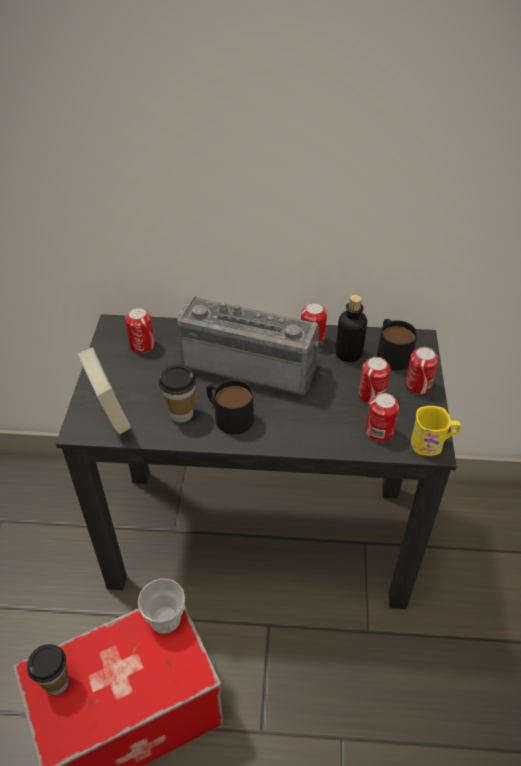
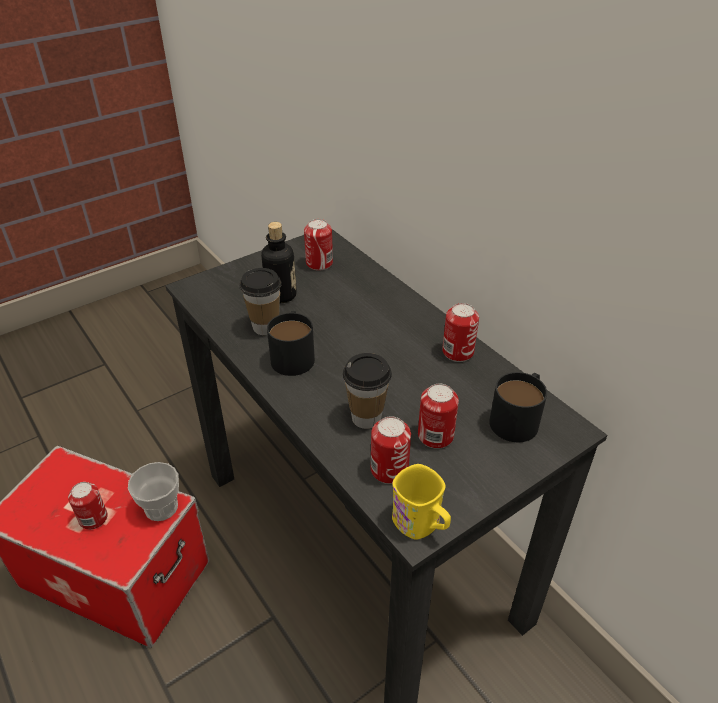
camera: 50 degrees right, 5 degrees down
(56, 683) = (57, 480): cup -> cup (366, 418)
(109, 412) = (225, 290): book -> none
(250, 364) = (373, 332): radio -> none
(348, 353) = (473, 386): bottle -> bottle (281, 295)
(418, 385) = (497, 465): can -> can (93, 518)

